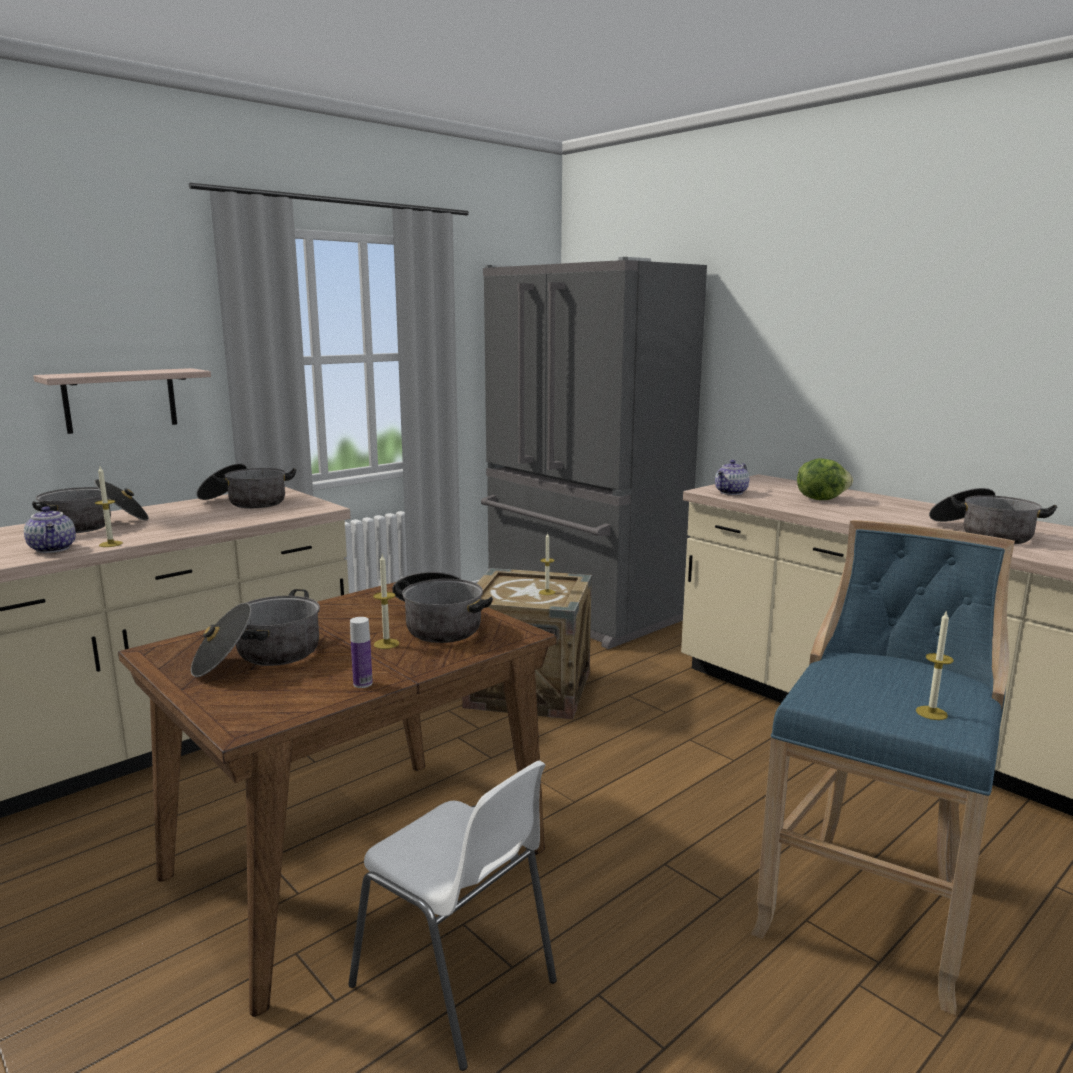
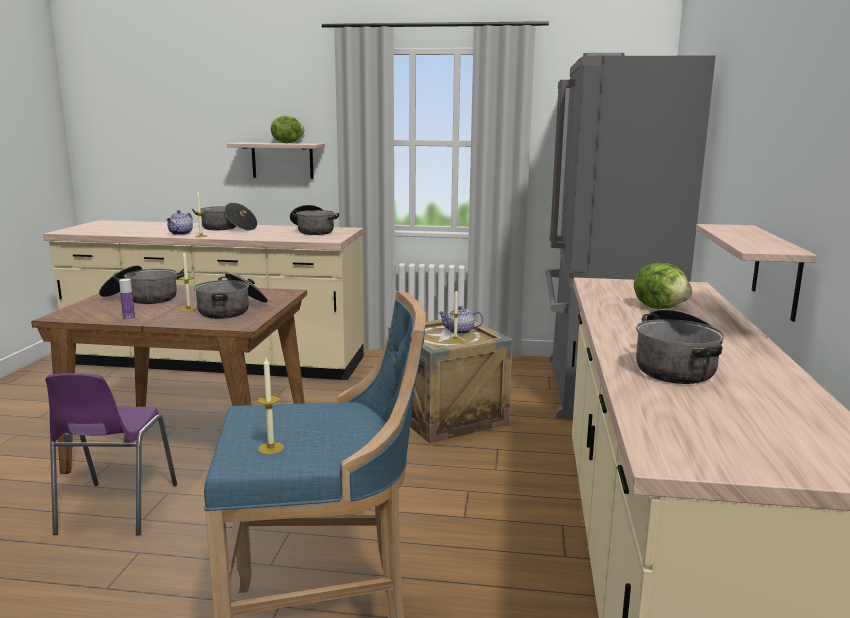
camera: 50 degrees right, 0 degrees up
(140, 371) = (287, 143): none -> lettuce
(457, 986) = (115, 510): white chair -> purple chair
(731, 493) = (604, 286): teapot -> teapot (459, 332)
(910, 450) = (777, 271): none -> shelf

